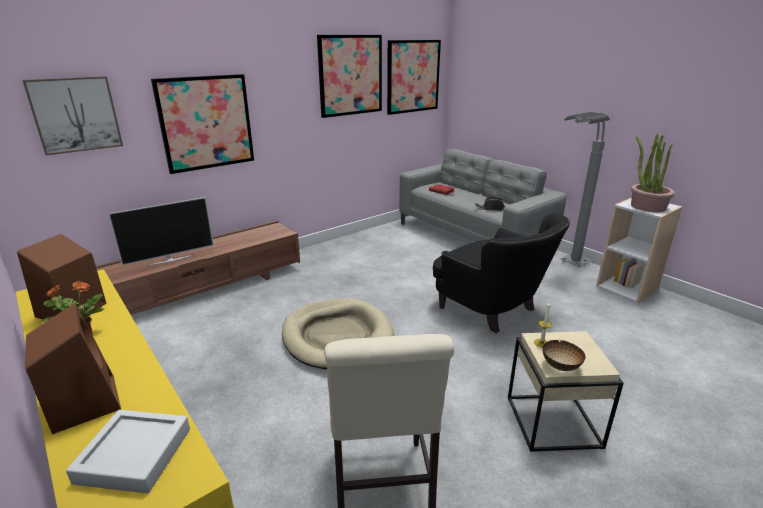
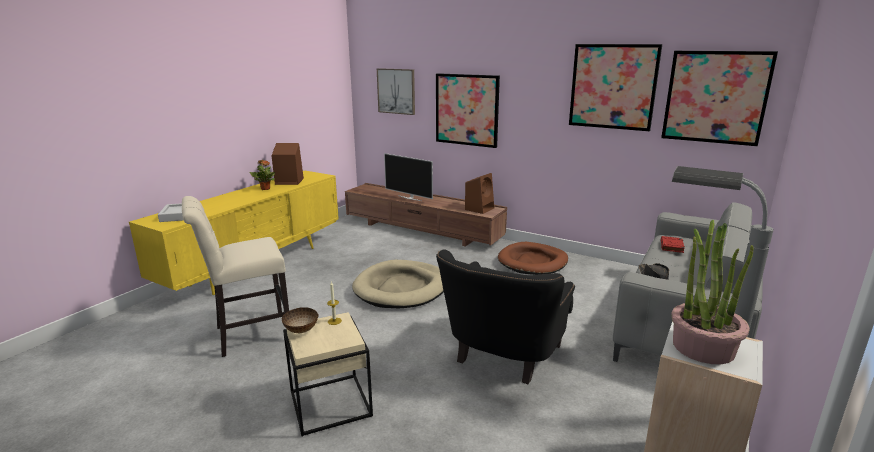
camera: 70 degrees right, 5 degrees down
(84, 402) = (216, 201): brown speaker -> brown speaker (479, 208)
(340, 257) = (532, 262): none -> brown dog bed

